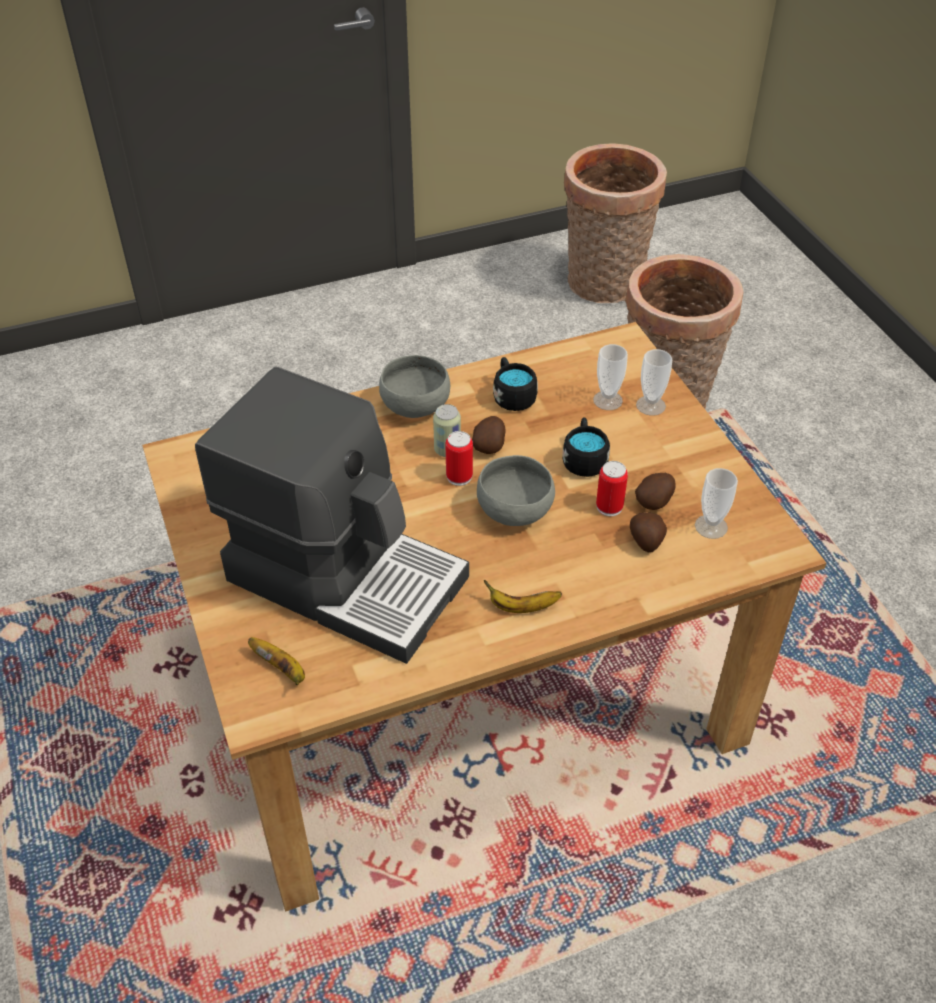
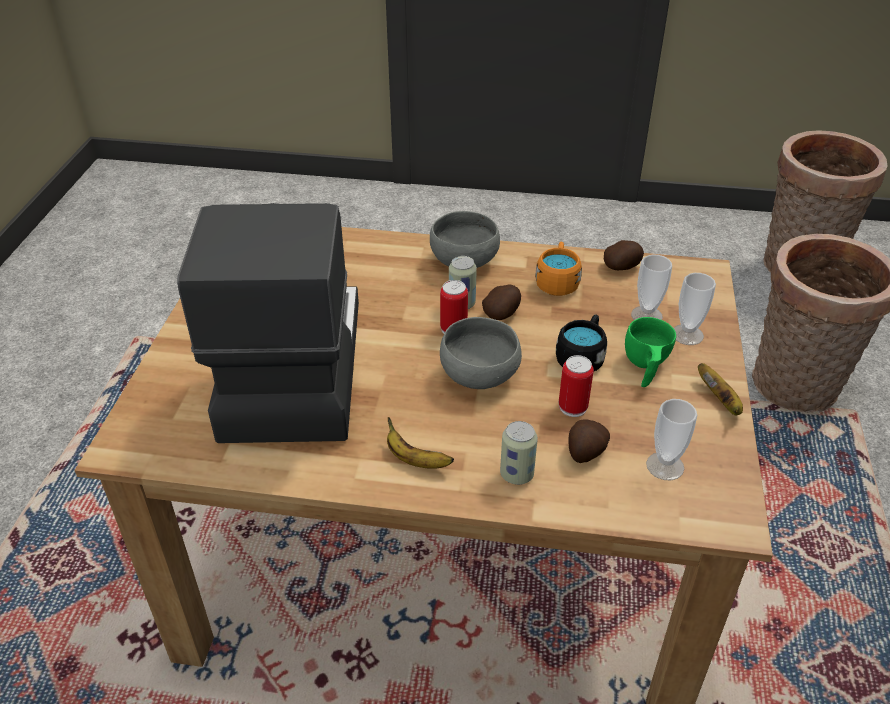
camera: 30 degrees right, 5 degrees down
(282, 669) = (173, 421): banana -> banana (720, 401)
(346, 575) = (290, 370): coffee machine -> coffee machine turned 150 degrees counterclockwise
(512, 396) = (557, 281): black mug -> orange mug
(609, 583) = (516, 474): none -> can
(639, 448) = (645, 367): none -> green cup
(655, 501) = (623, 420): potato -> potato (622, 267)

